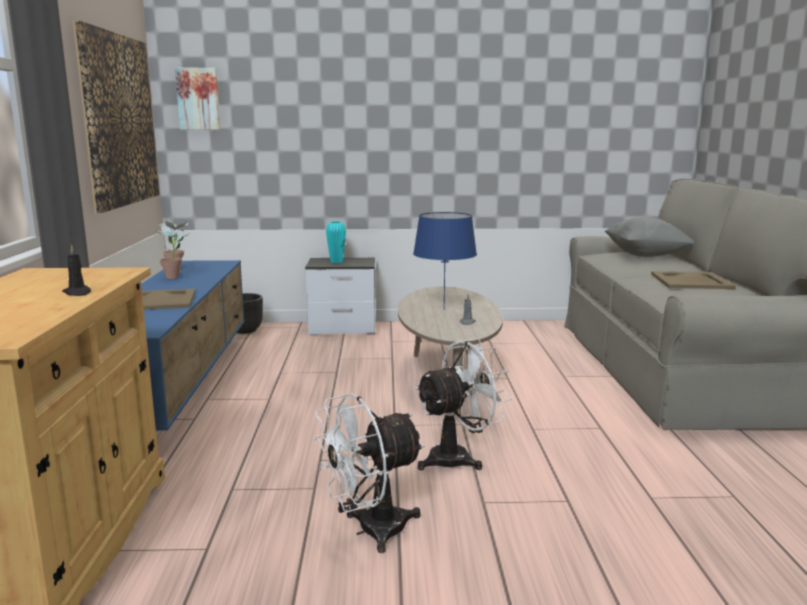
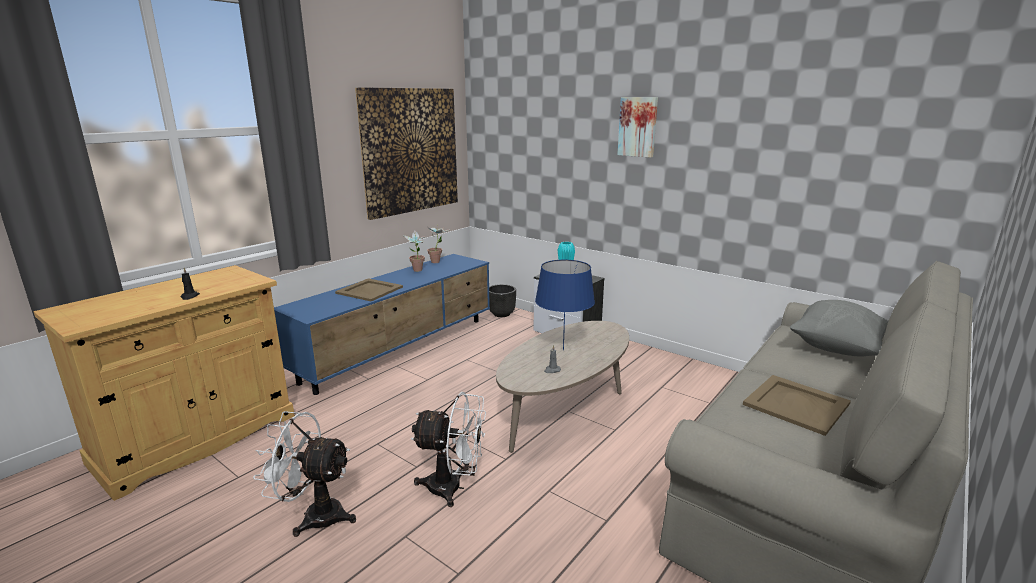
camera: 40 degrees right, 5 degrees up
(198, 99) = (492, 130): picture -> picture (638, 127)

